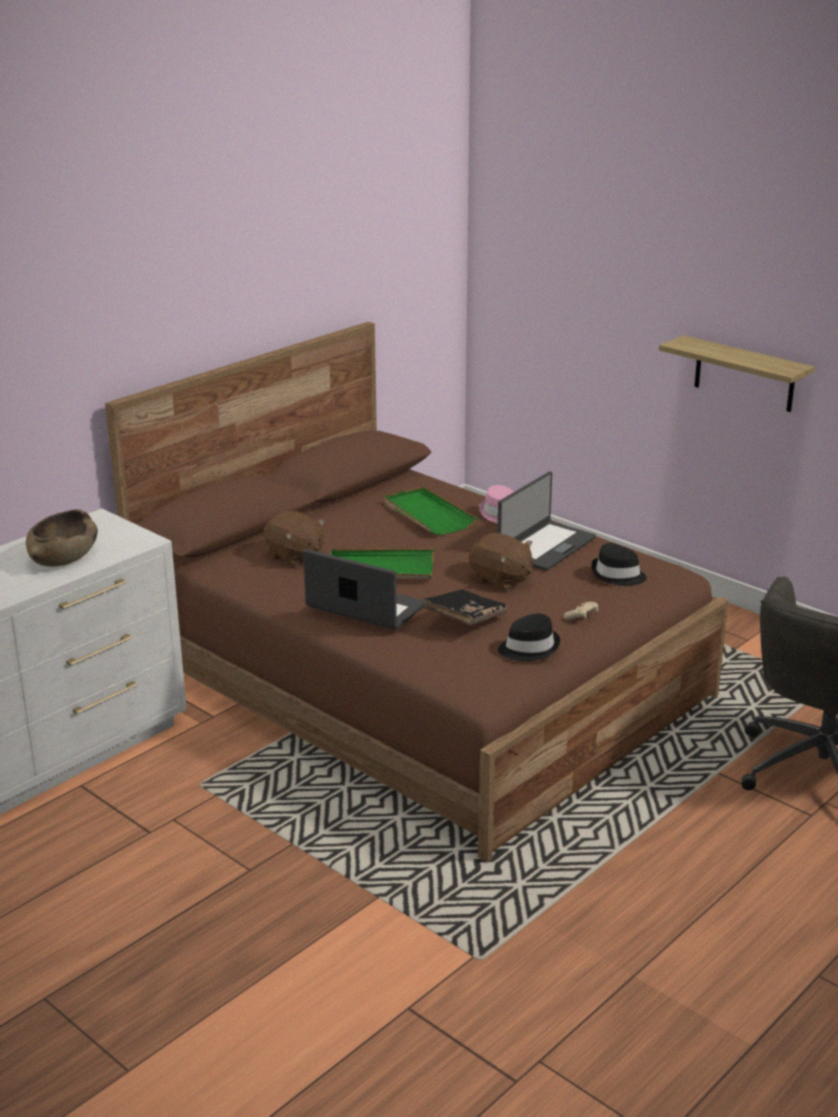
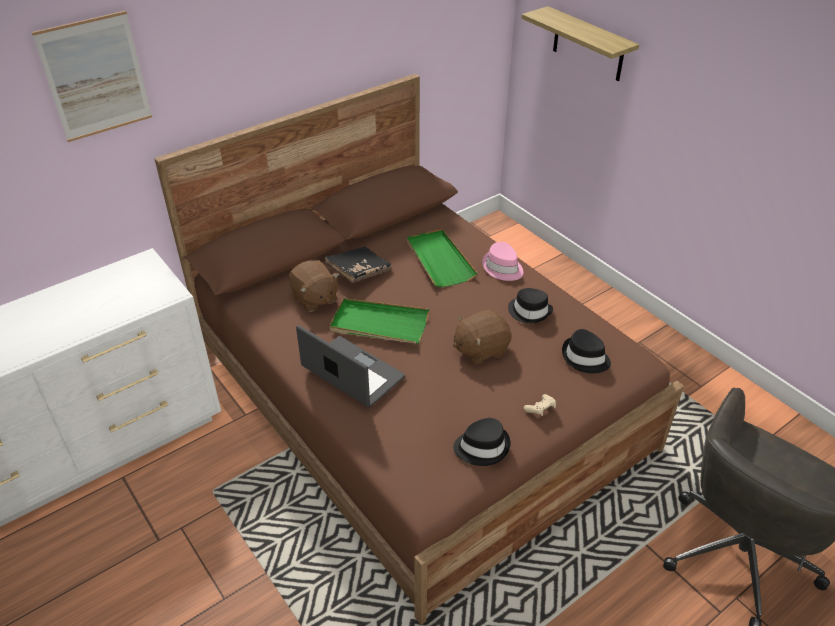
camera: 10 degrees right, 15 degrees up
(57, 306) = (96, 77): none -> picture
(63, 556) = (97, 306): brown bowl -> none
(465, 619) = (433, 402): black book -> black book (358, 272)
(500, 580) = (480, 349): brown plush toy -> brown plush toy turned 105 degrees clockwise
(545, 546) = (529, 311): laptop -> black hat
(744, 374) = (740, 165): shelf -> shelf (588, 45)

